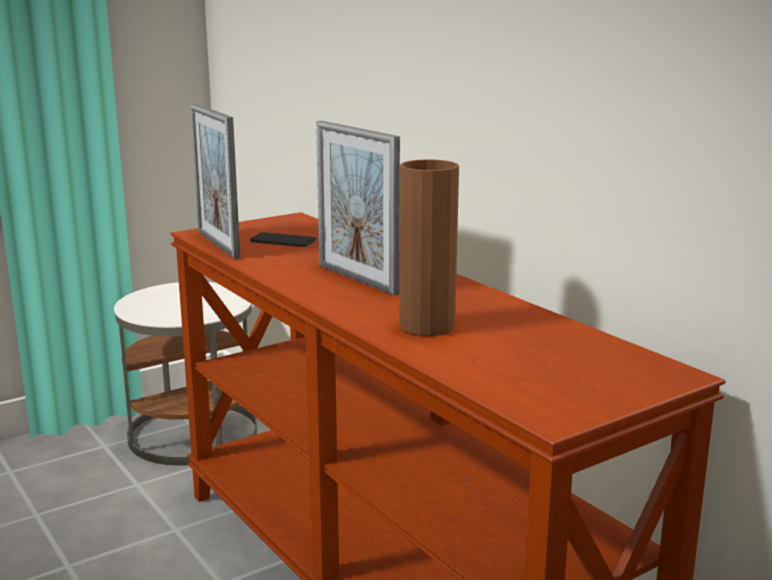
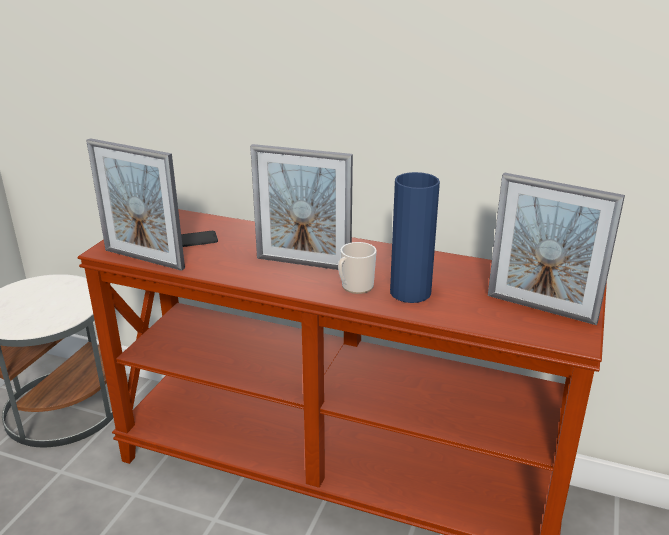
camera: 35 degrees left, 10 degrees up
(374, 308) = (354, 287): none -> mug
(427, 326) = (410, 292): brown vase -> blue vase
(562, 379) = (540, 308): none -> picture frame

